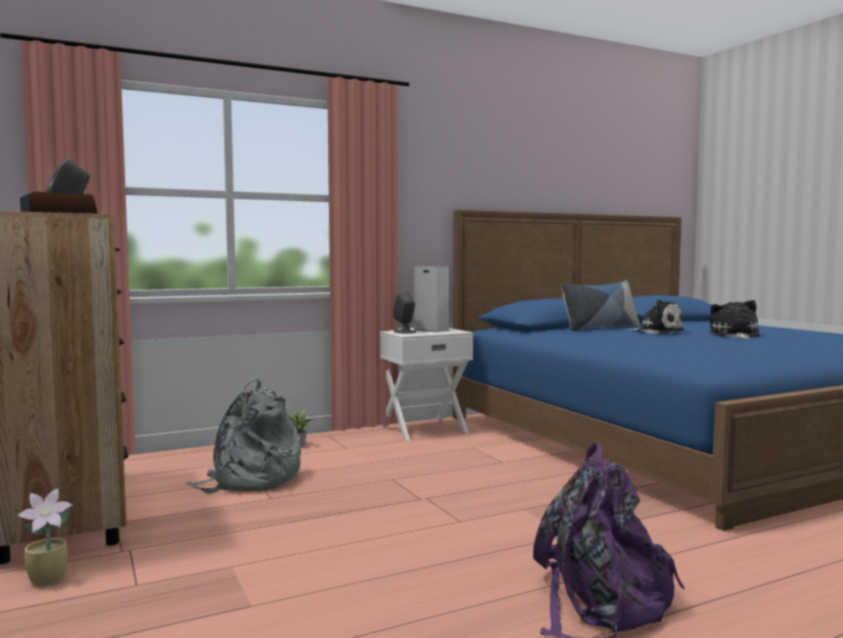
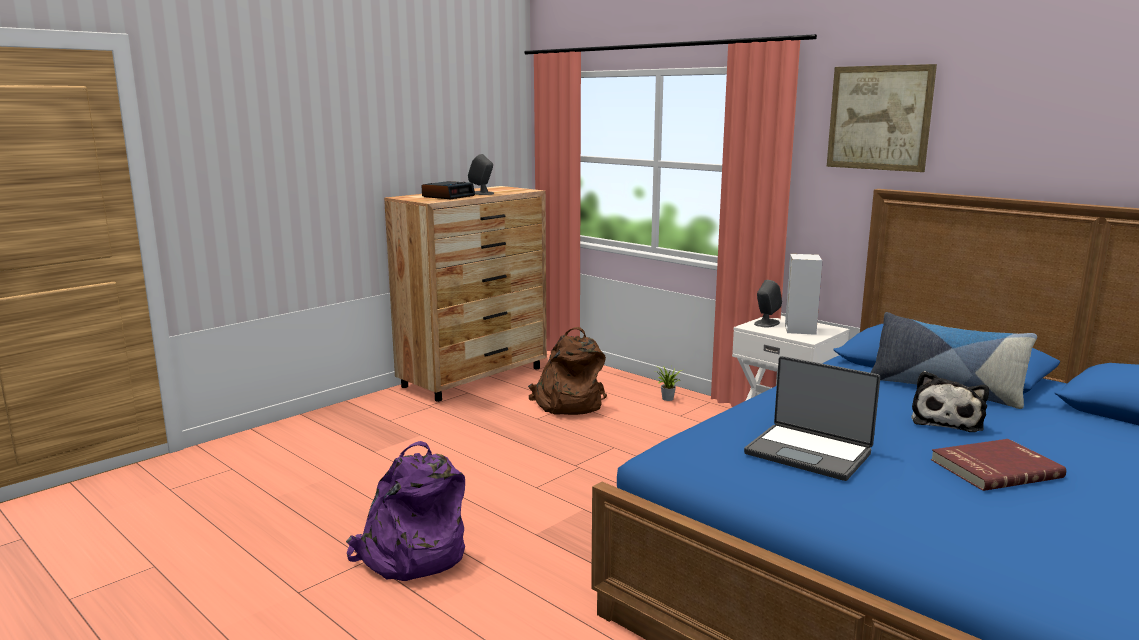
camera: 70 degrees right, 10 degrees up
(49, 579) = (388, 401): potted plant -> none
(250, 480) = (567, 404): grey backpack -> brown backpack
(446, 156) = (879, 118): none -> picture
(717, 347) = (809, 453): none -> laptop
(734, 335) = (994, 468): plush toy -> red book

